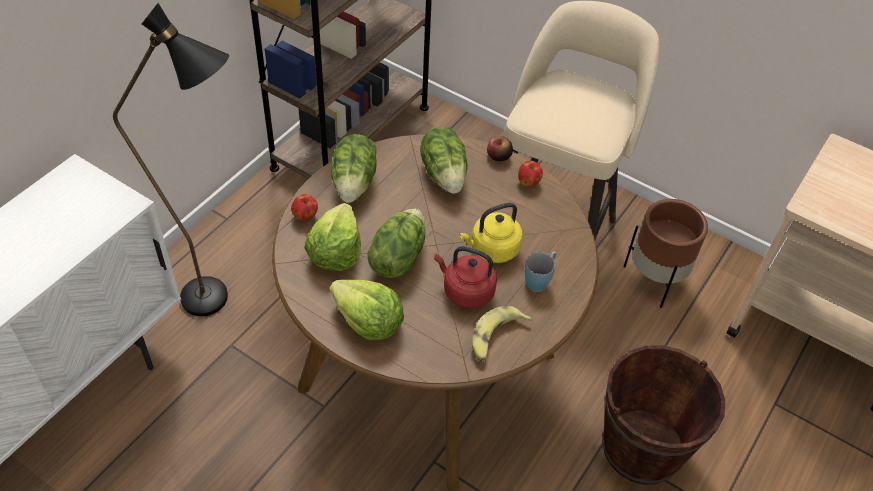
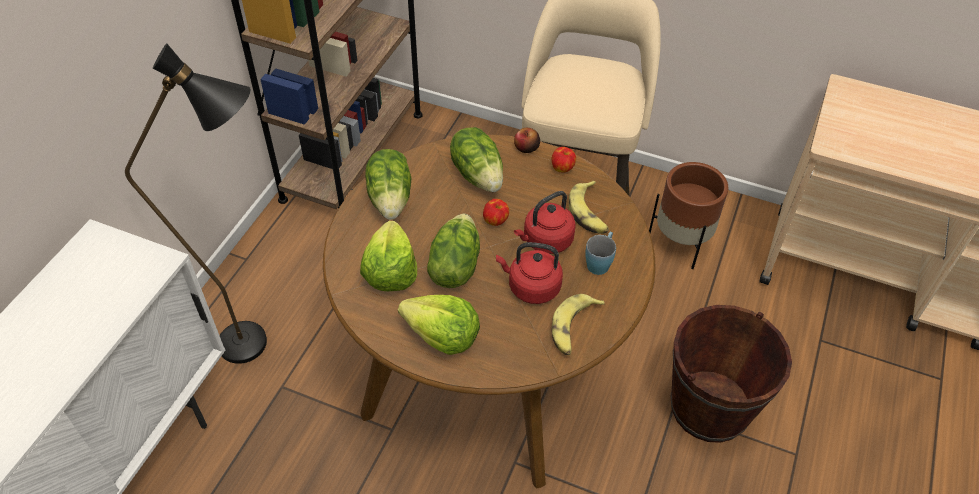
camera: 10 degrees left, 0 degrees up
(305, 216) = (350, 241): apple -> apple (496, 221)
(492, 249) = (545, 241): yellow kettle -> red kettle
(542, 230) = (589, 213): none -> banana

